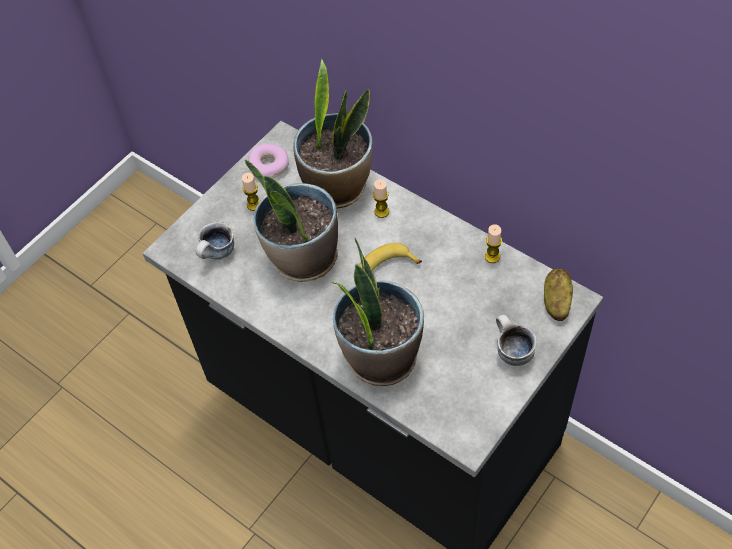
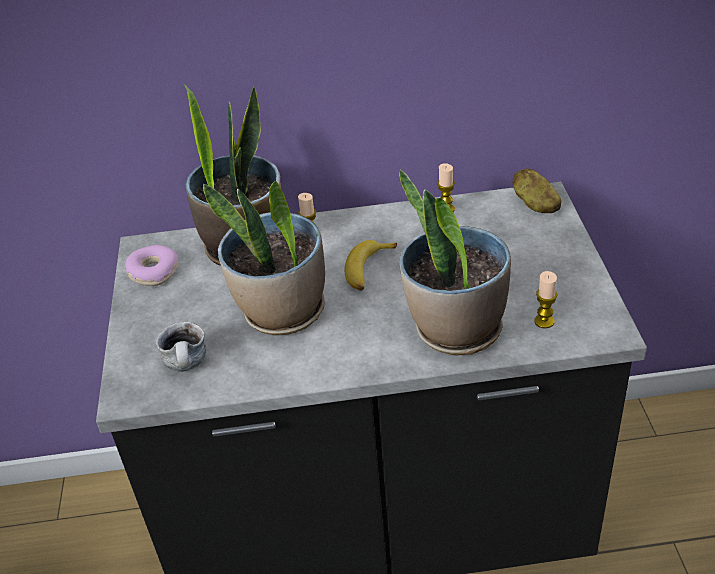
camera: 45 degrees left, 15 degrees down
(254, 205) = (176, 307): candle -> candle (544, 321)
(510, 351) = (550, 254): mug -> none

